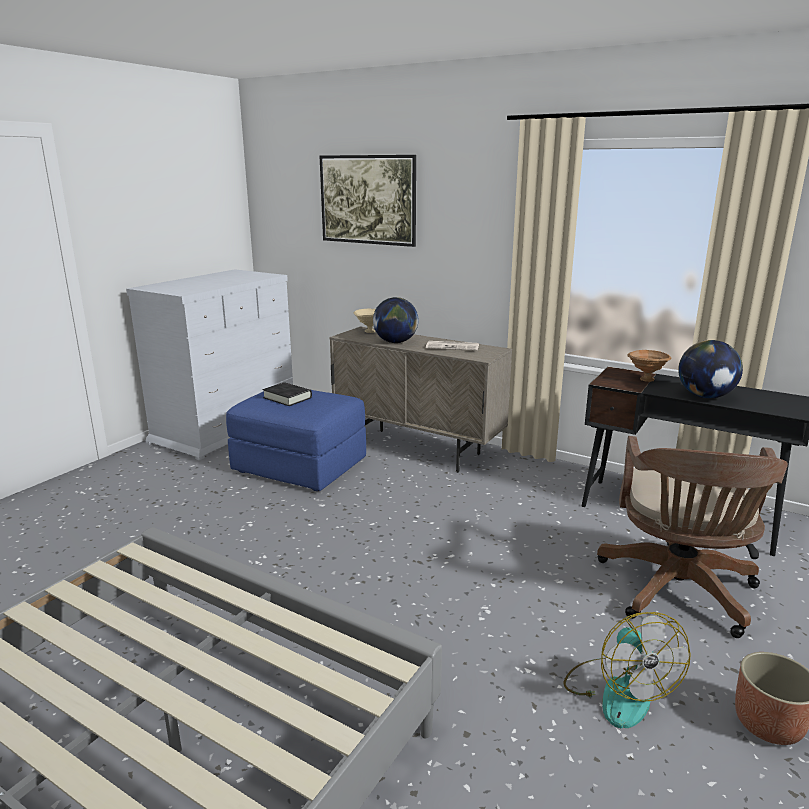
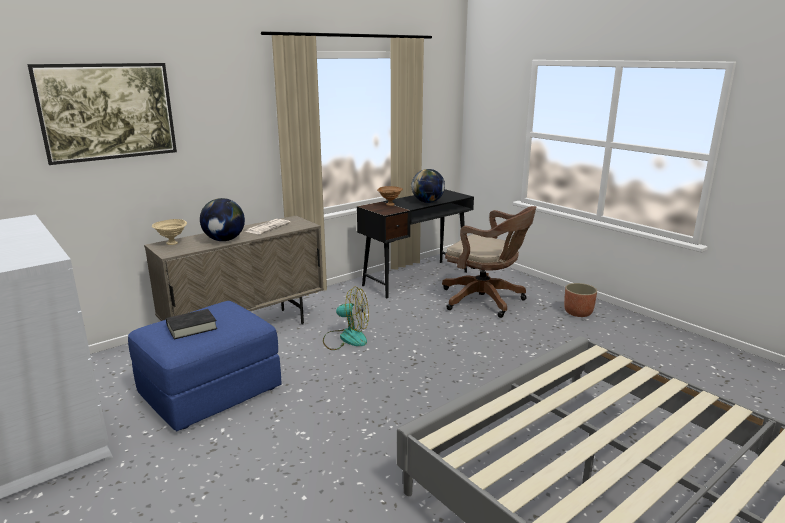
camera: 70 degrees left, 0 degrees up
(618, 691) = (553, 336): fan -> fan (346, 338)

